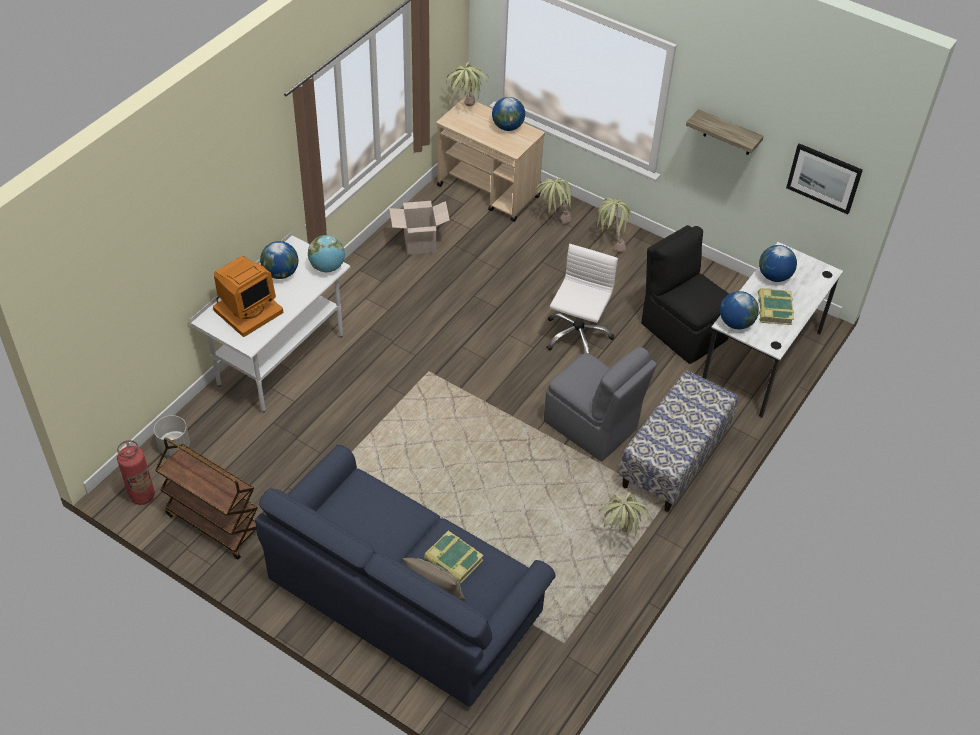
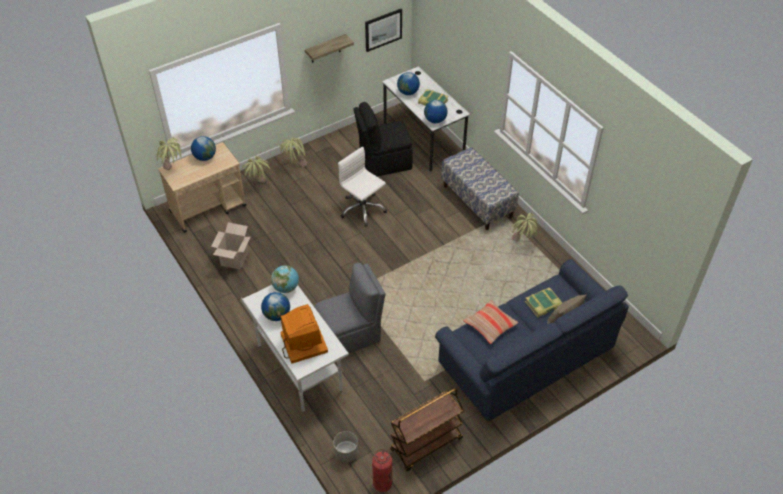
camera: 65 degrees left, 0 degrees up
(385, 506) = (490, 325): none -> pillow
(592, 427) = (437, 228): grey chair -> grey chair (350, 335)

